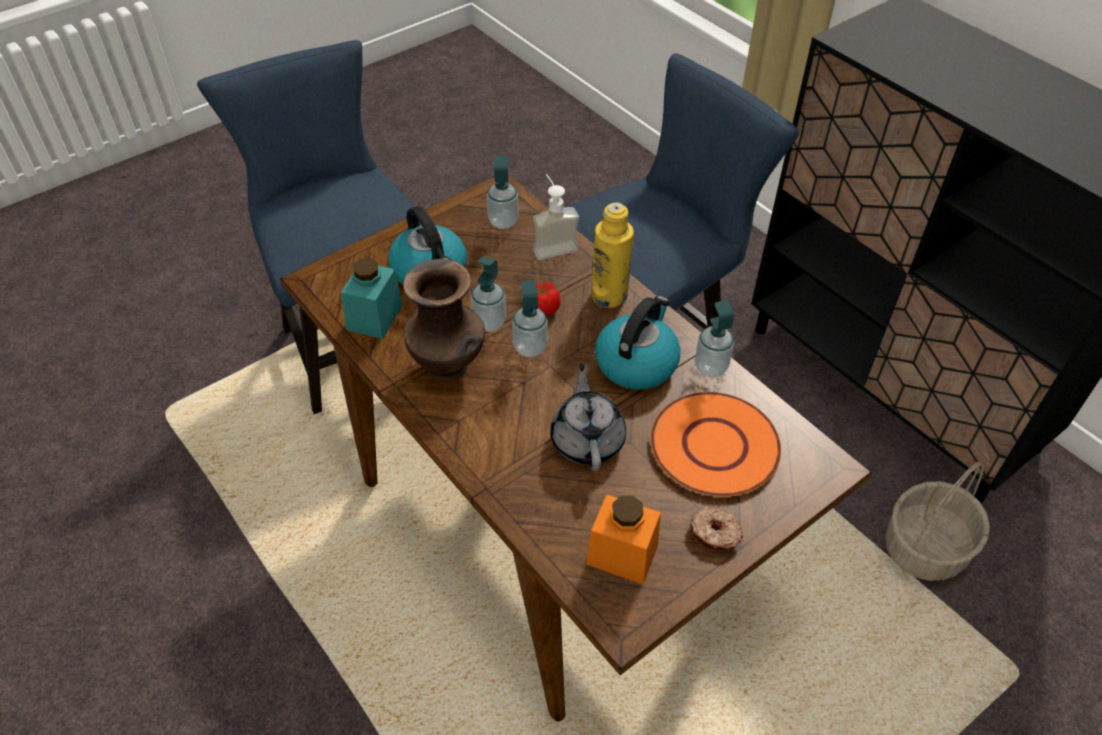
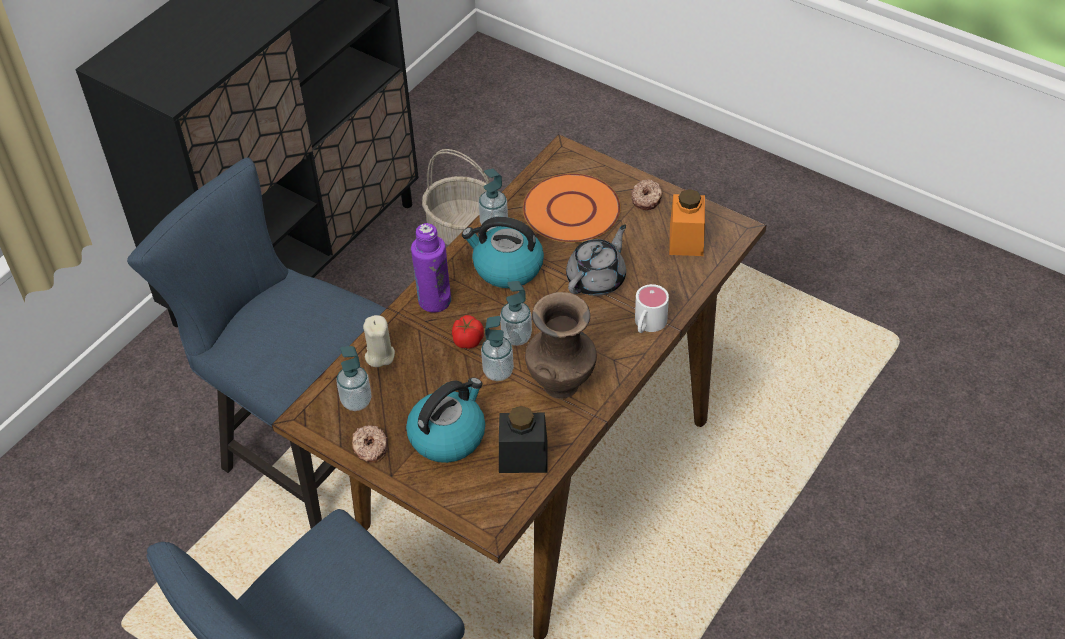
camera: 105 degrees left, 0 degrees up
(375, 317) = (523, 457): turquoise jar -> black jar
(445, 221) = (370, 448): none -> donut
(494, 467) = (647, 325): none -> white mug
(552, 245) = (379, 355): soap dispenser -> beige candle
(587, 439) = (597, 279): grey teapot -> grey teapot turned 150 degrees clockwise
(609, 295) = (434, 300): yellow bottle -> purple bottle

